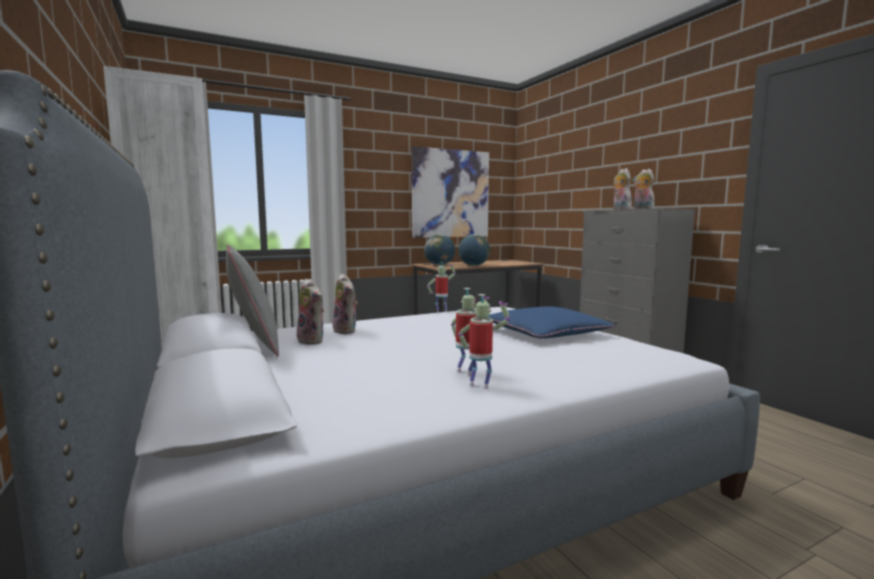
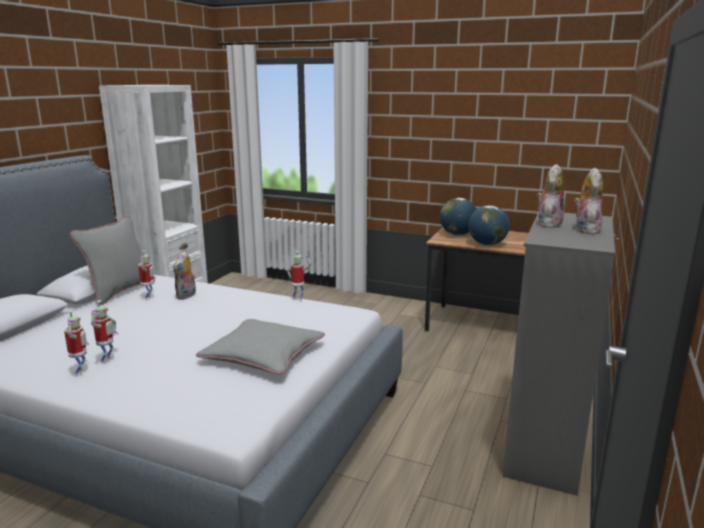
camera: 50 degrees right, 10 degrees up
(313, 341) = (149, 298): plush toy -> toy robot
(450, 194) = (508, 143): picture -> none
(545, 333) = (263, 354): blue pillow -> grey pillow

